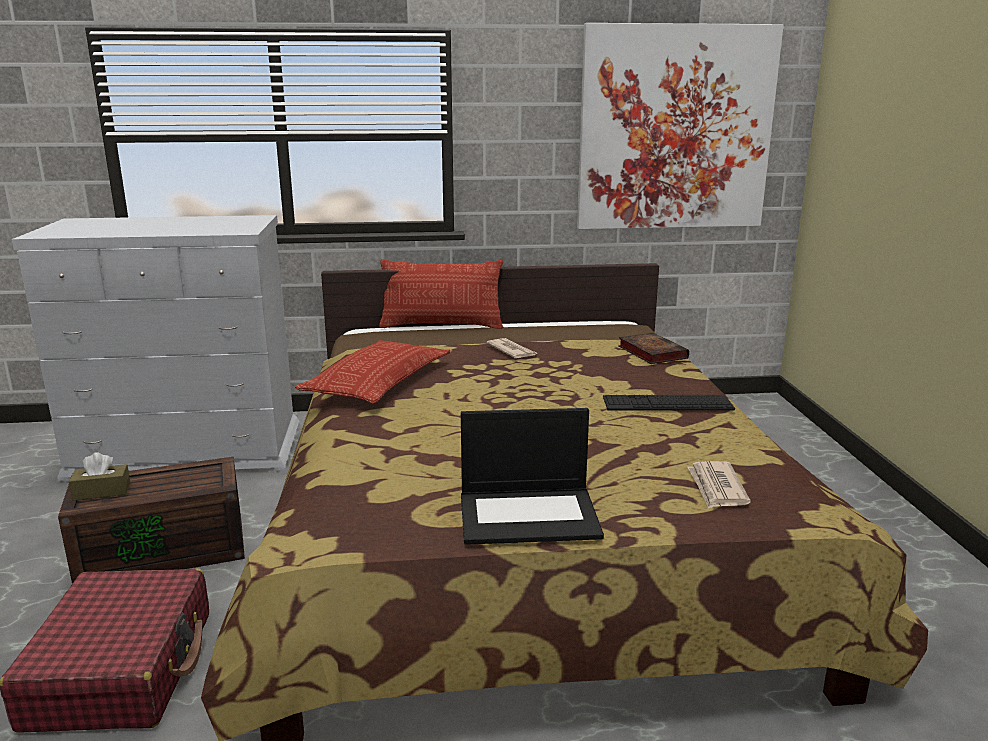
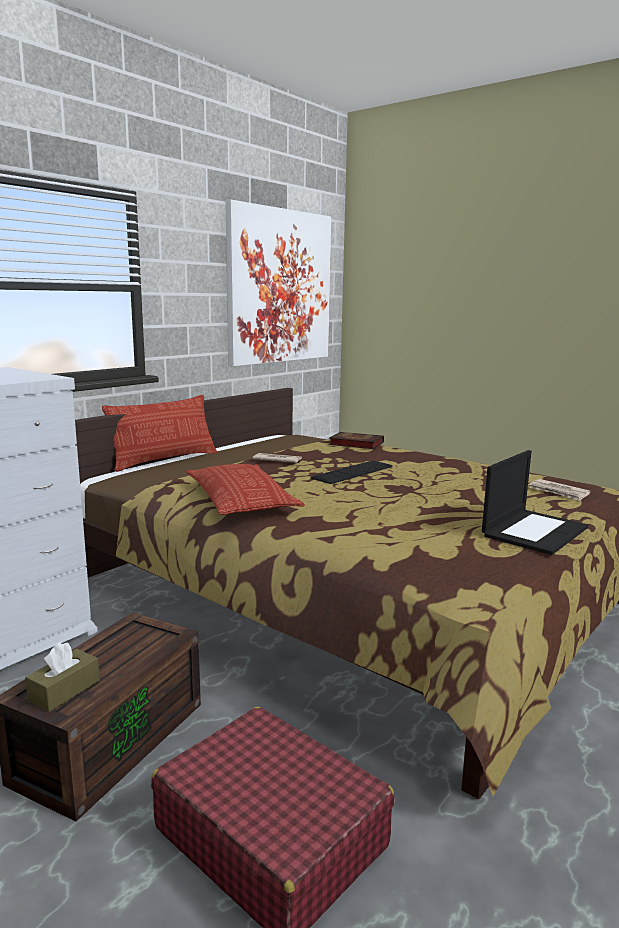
camera: 45 degrees left, 5 degrees down
(667, 403) = (436, 464): keyboard -> keyboard (353, 472)

